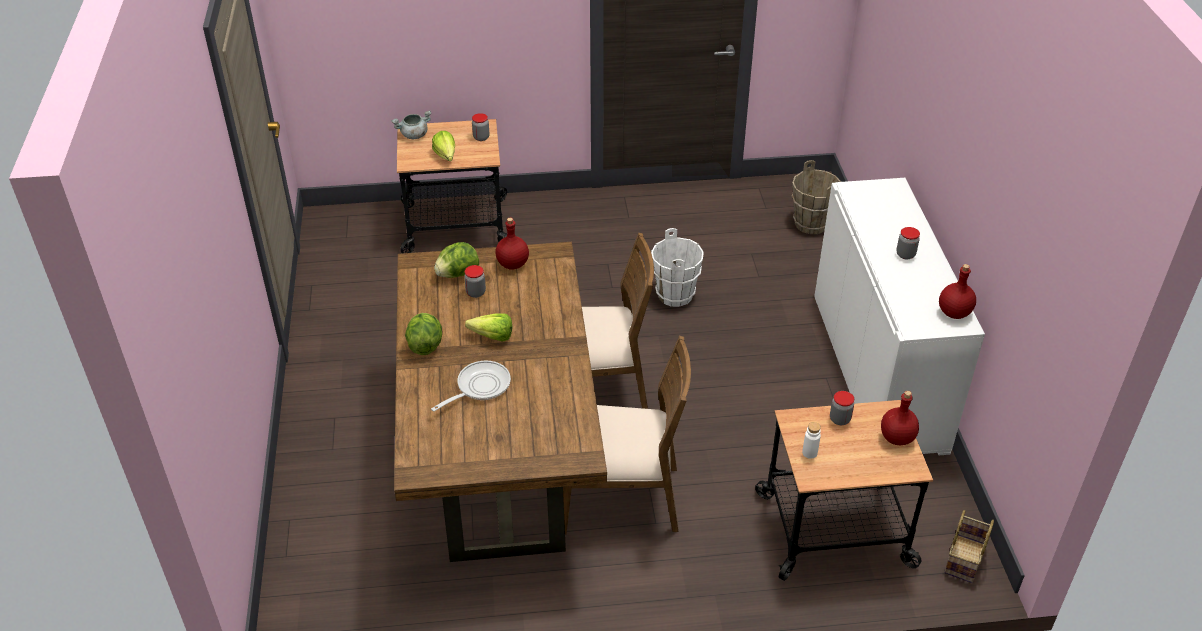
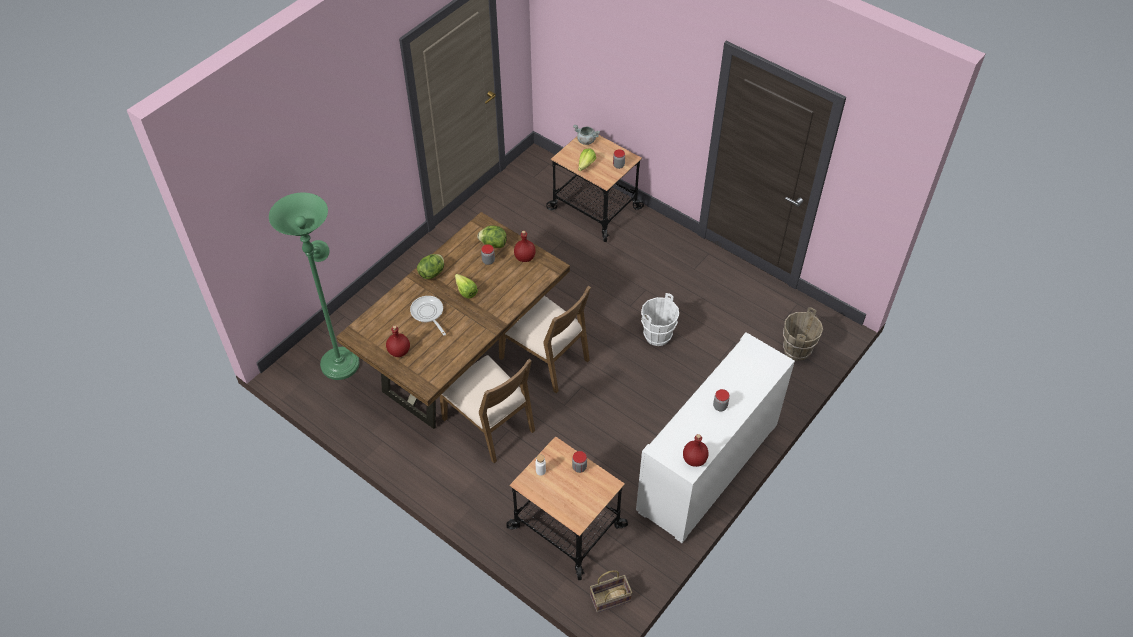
camera: 45 degrees right, 10 degrees up
(346, 569) = (340, 359): none -> green floor lamp
(479, 387) = (428, 314): frying pan -> frying pan turned 120 degrees counterclockwise
(897, 438) = (593, 501): red bottle -> red bottle (399, 352)

